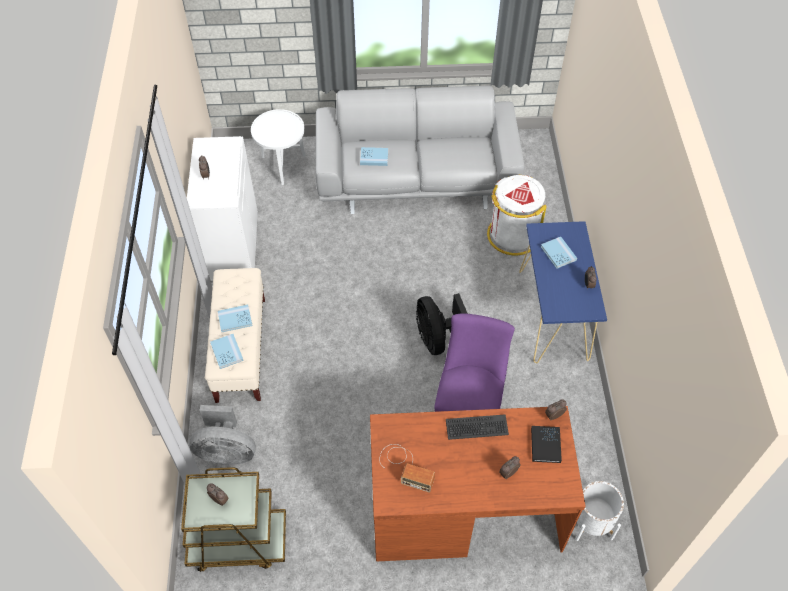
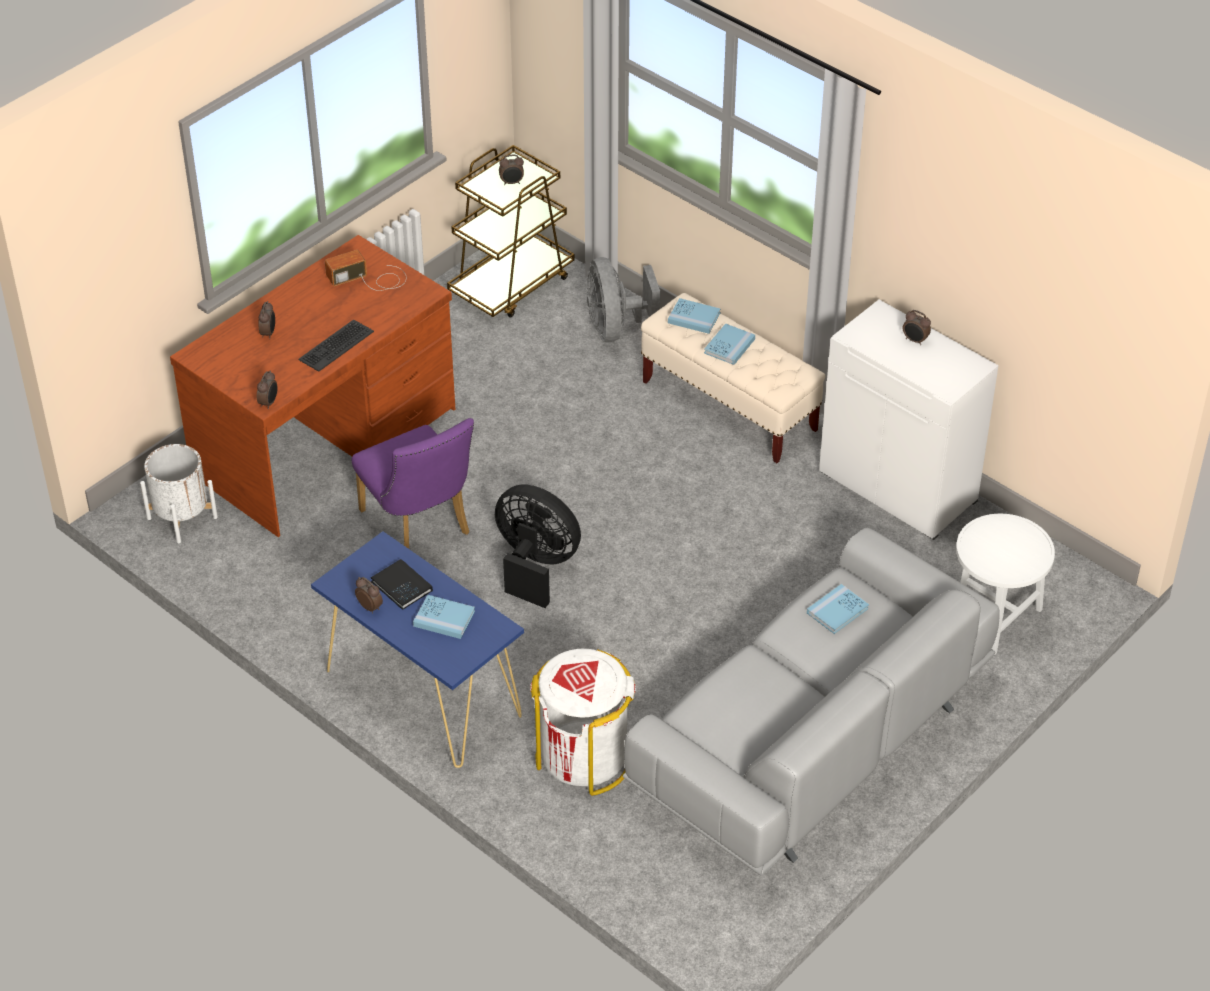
camera: 135 degrees right, 10 degrees down
(226, 452) = (615, 328): grey fan -> grey fan turned 60 degrees counterclockwise
(545, 445) = (253, 375): black book -> black book (401, 586)

